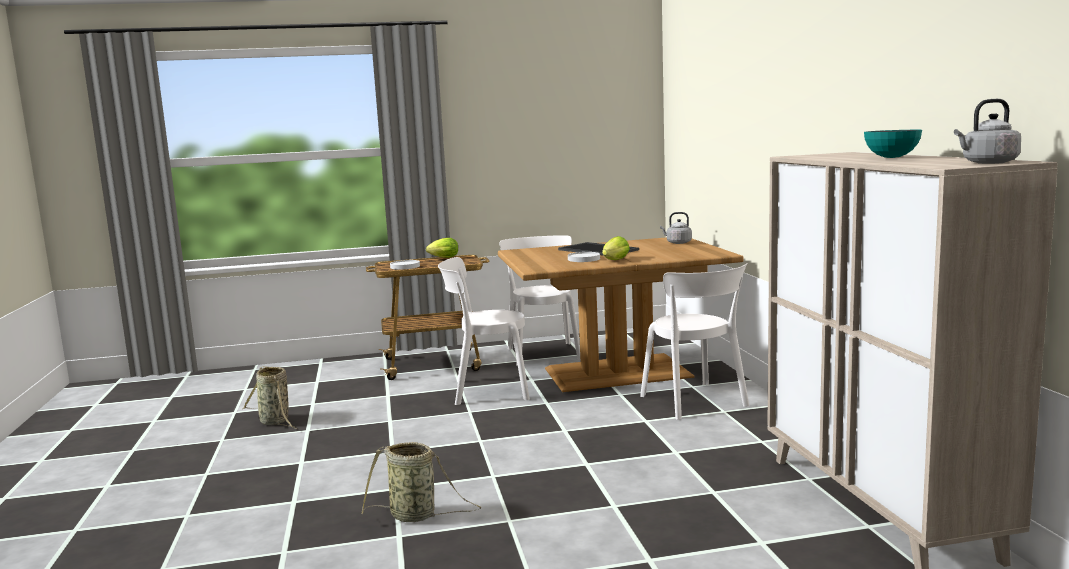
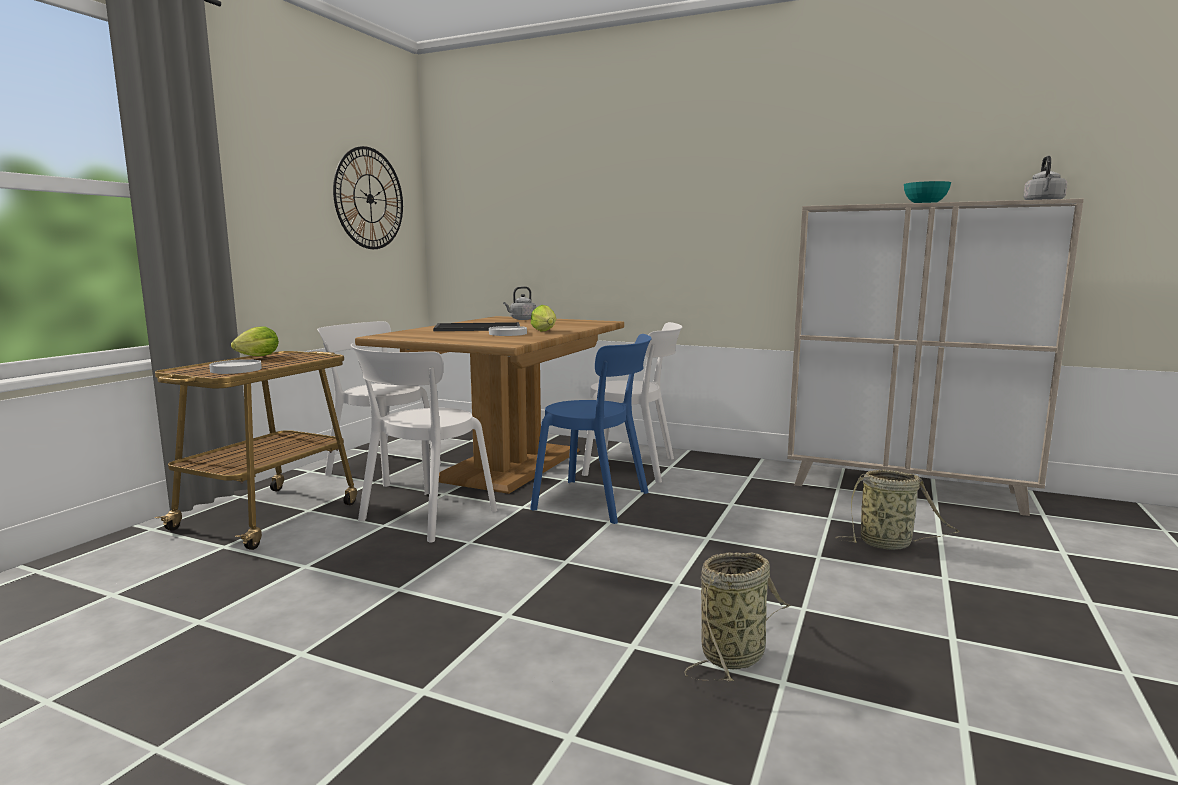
camera: 55 degrees left, 0 degrees up
(275, 422) = (201, 672): basket -> basket (888, 544)
(593, 130) = (369, 198): none -> wall clock
(595, 416) = (597, 501): none -> blue chair

